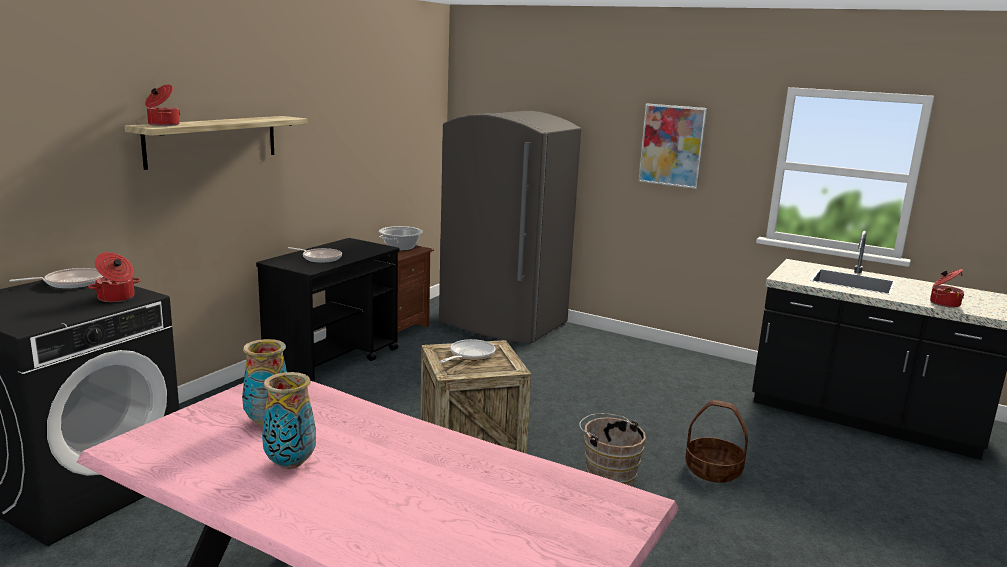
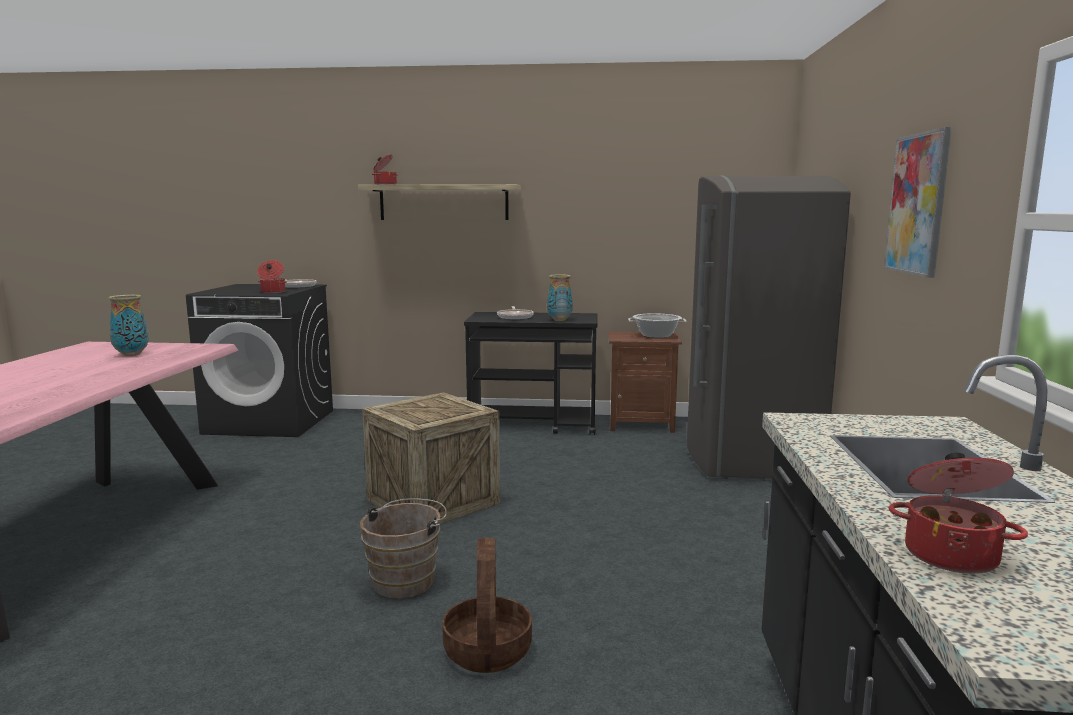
camera: 65 degrees right, 5 degrees down
(291, 463) = (60, 366): vase -> vase (560, 320)
(469, 355) = (436, 407): frying pan -> none

